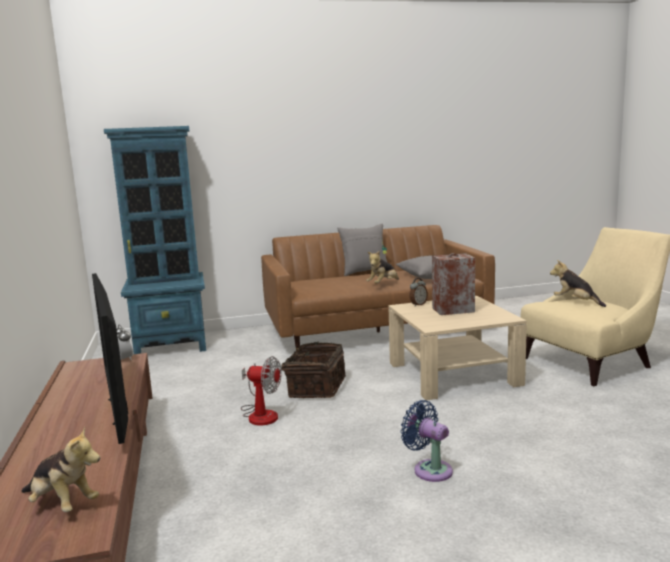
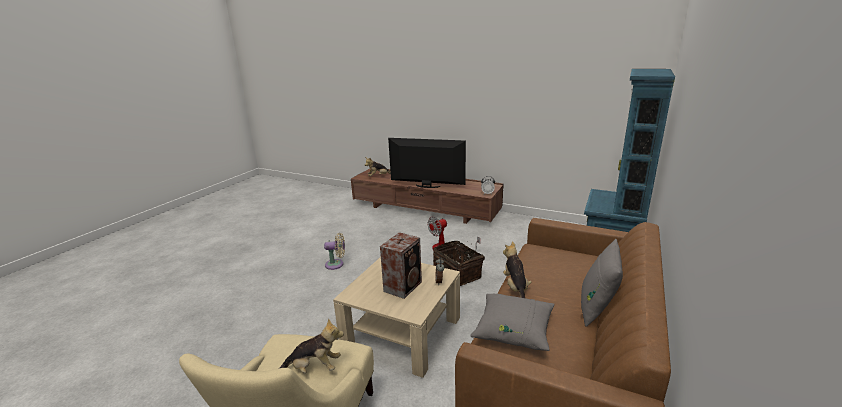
camera: 130 degrees right, 10 degrees up
(429, 469) = (336, 264): blue fan -> beige fan

